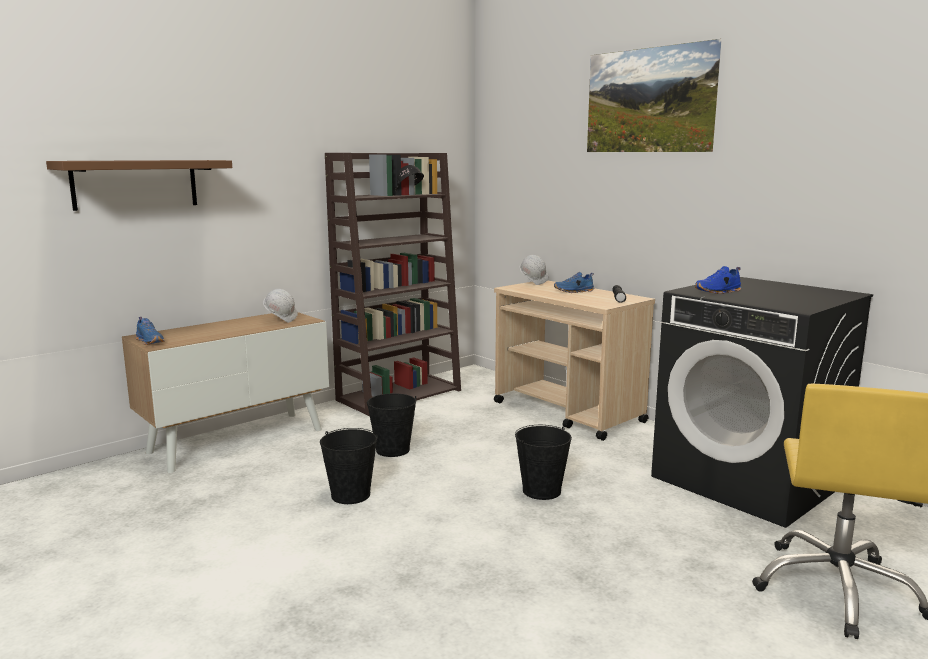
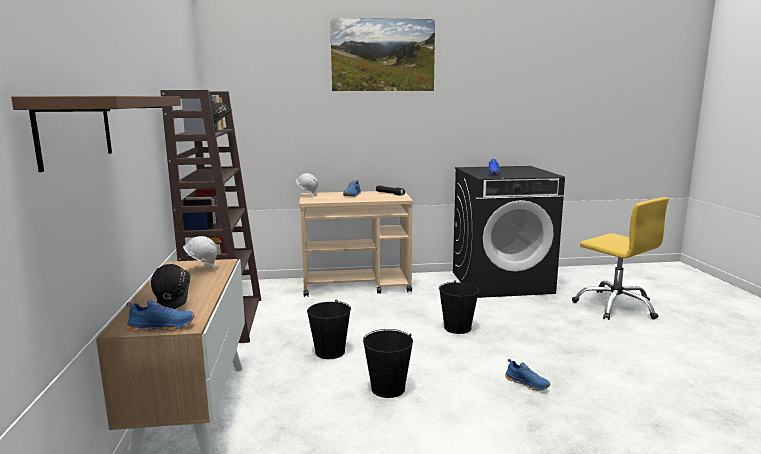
camera: 55 degrees left, 0 degrees up
(194, 334) = (174, 305): none -> black hard hat
(448, 565) = (527, 383): none -> blue shoe

